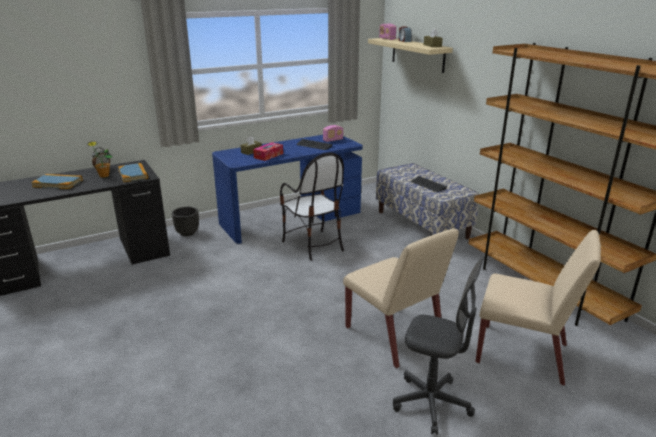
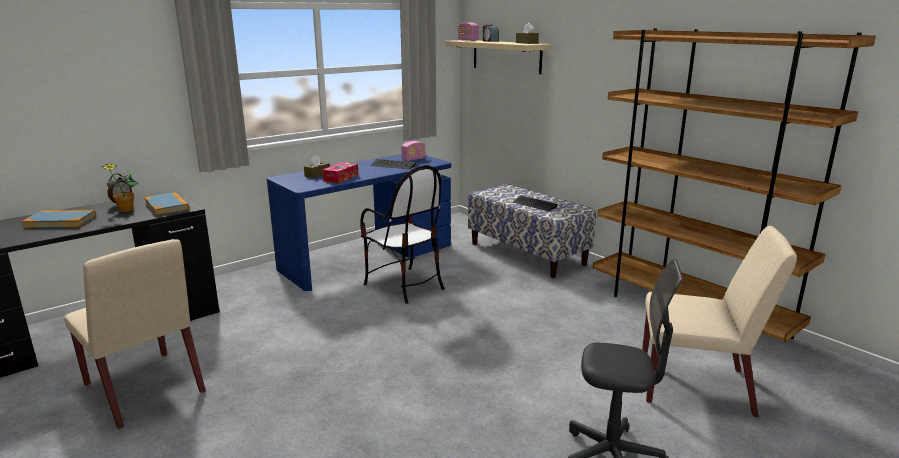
camera: 10 degrees left, 5 degrees down
(187, 232) = (237, 283): black planter -> none
(394, 336) = (538, 382): beige chair -> beige chair (145, 389)

